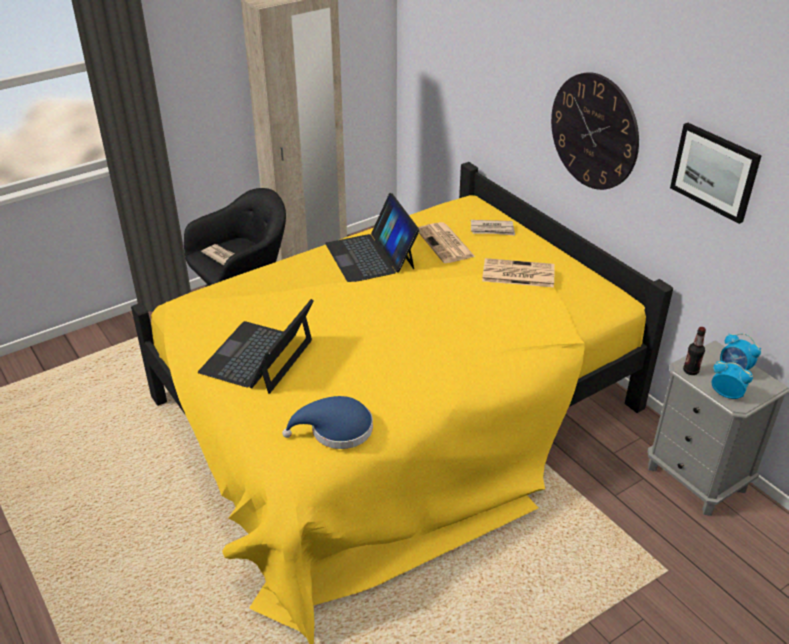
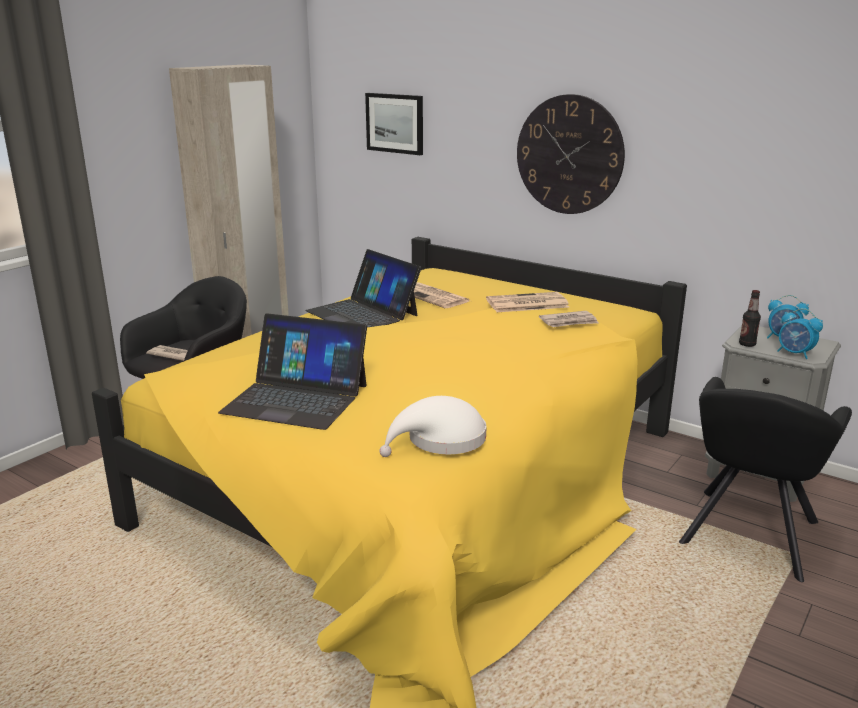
camera: 20 degrees left, 15 degrees down
(258, 357) = (296, 398): laptop -> laptop turned 75 degrees counterclockwise
(336, 430) = (441, 440): blue hat -> white hat
(492, 230) = (471, 283): newspaper -> newspaper (569, 322)
(638, 539) = (748, 536): none -> black armchair
(715, 171) = (717, 148): picture -> picture (395, 123)
(726, 394) = (795, 354): alarm clock -> alarm clock turned 150 degrees counterclockwise

